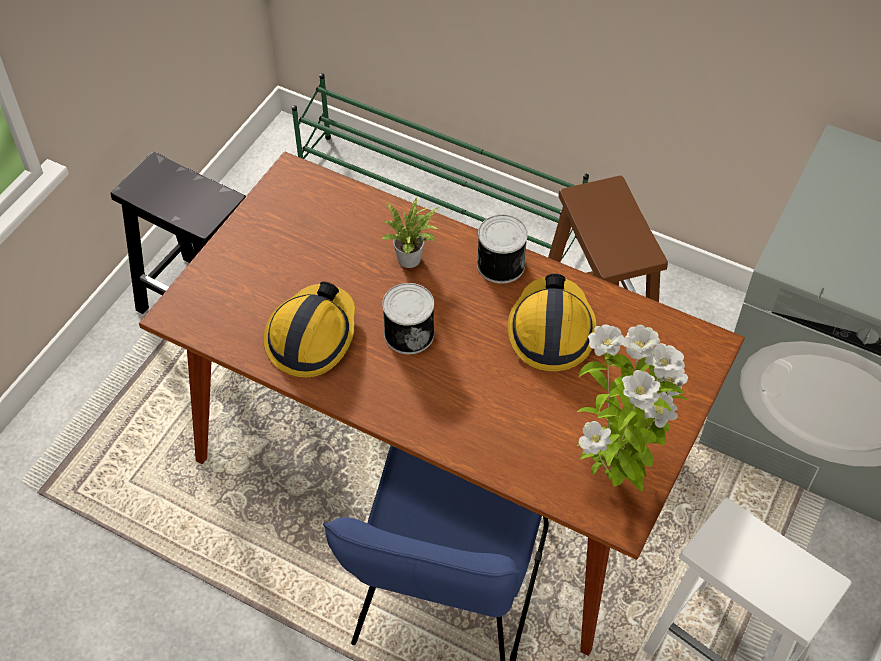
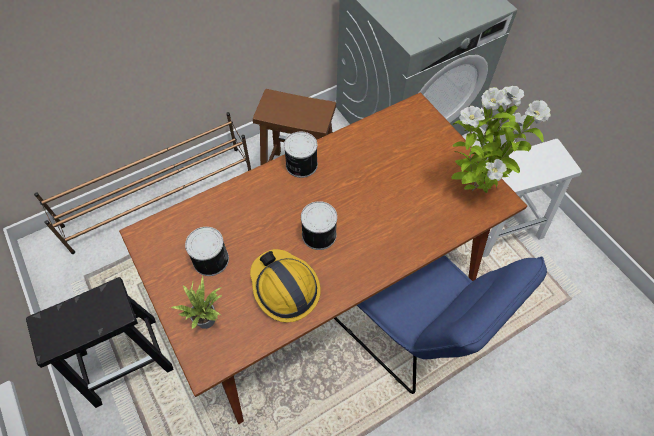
camera: 60 degrees left, 5 degrees up
(302, 248) = (210, 259): none -> can
(412, 258) = (264, 204): potted plant -> potted plant (207, 318)
(438, 203) = (160, 197): green shoe rack -> brown shoe rack
(551, 330) = (363, 166): hard hat -> none

